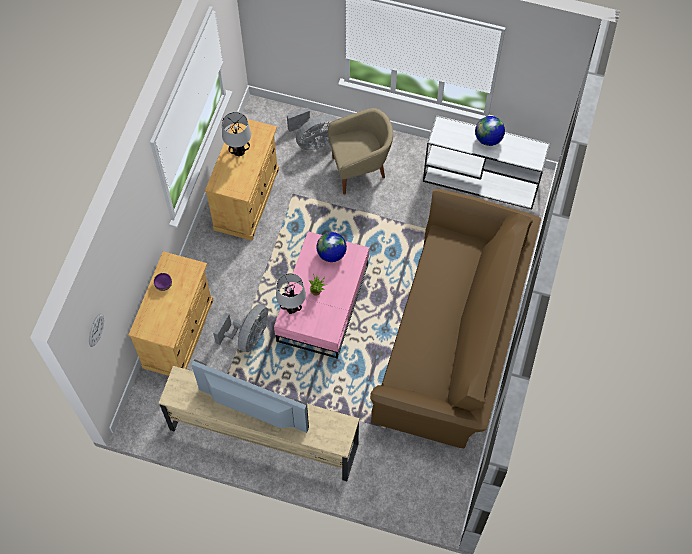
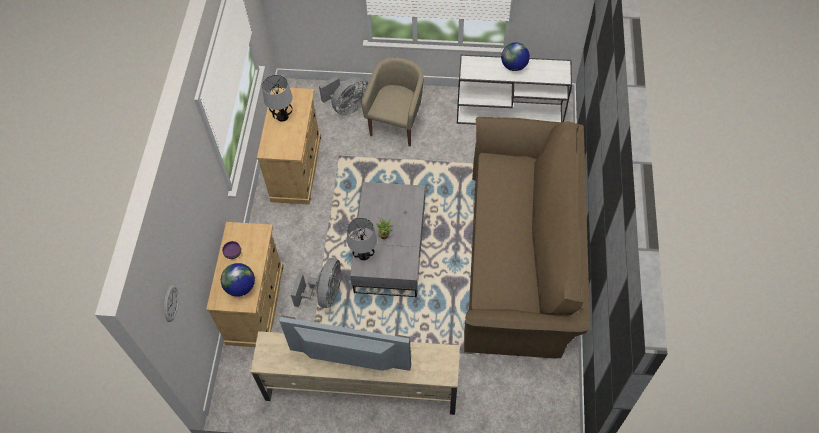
camera: 10 degrees left, 5 degrees down
(323, 303) = (390, 249): pink coffee table -> grey coffee table
(331, 254) = (390, 198): globe -> globe (240, 287)
(360, 170) = (397, 124): beige armchair -> beige armchair turned 45 degrees counterclockwise

